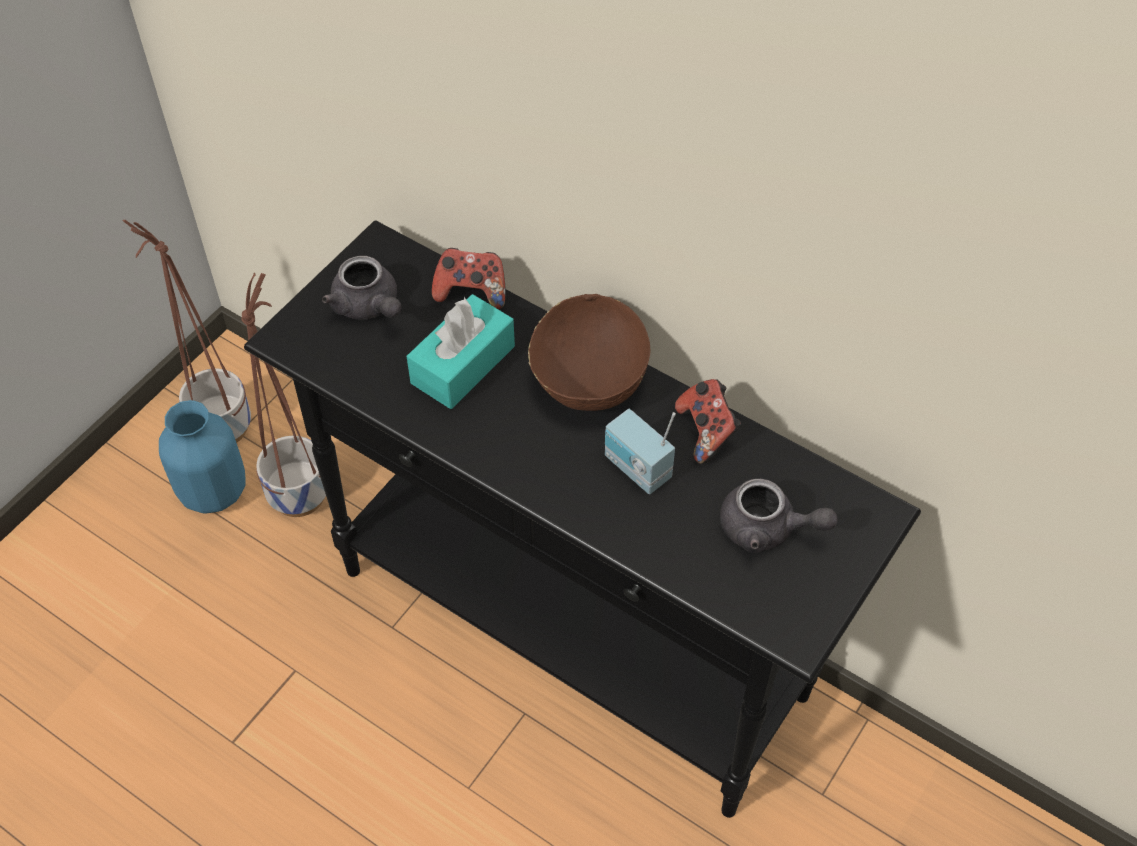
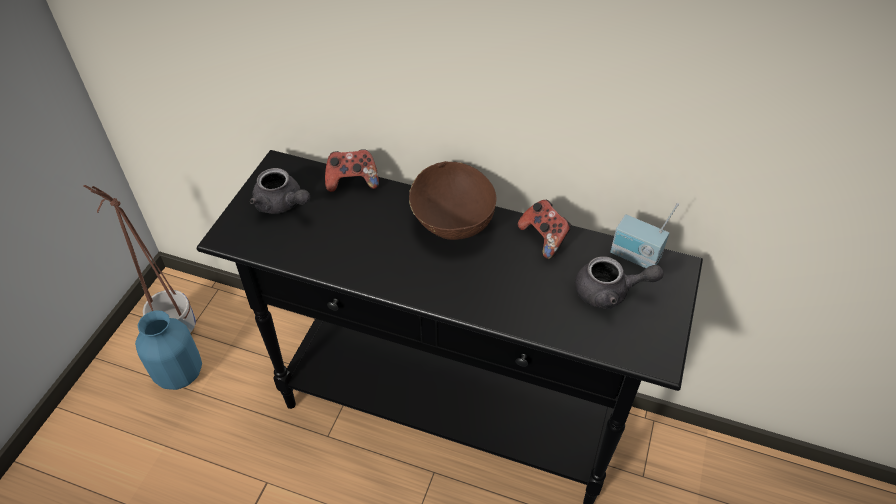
camera: 15 degrees left, 5 degrees down
(298, 494) = (240, 362): planter -> none
(463, 364) = (361, 228): turquoise tissue box -> none
(636, 469) = (506, 272): radio -> radio (634, 257)

